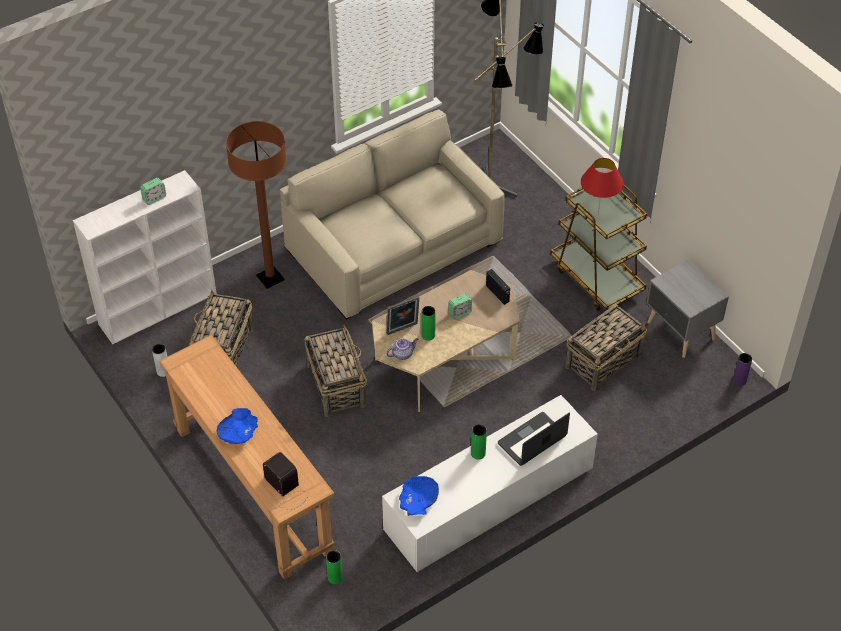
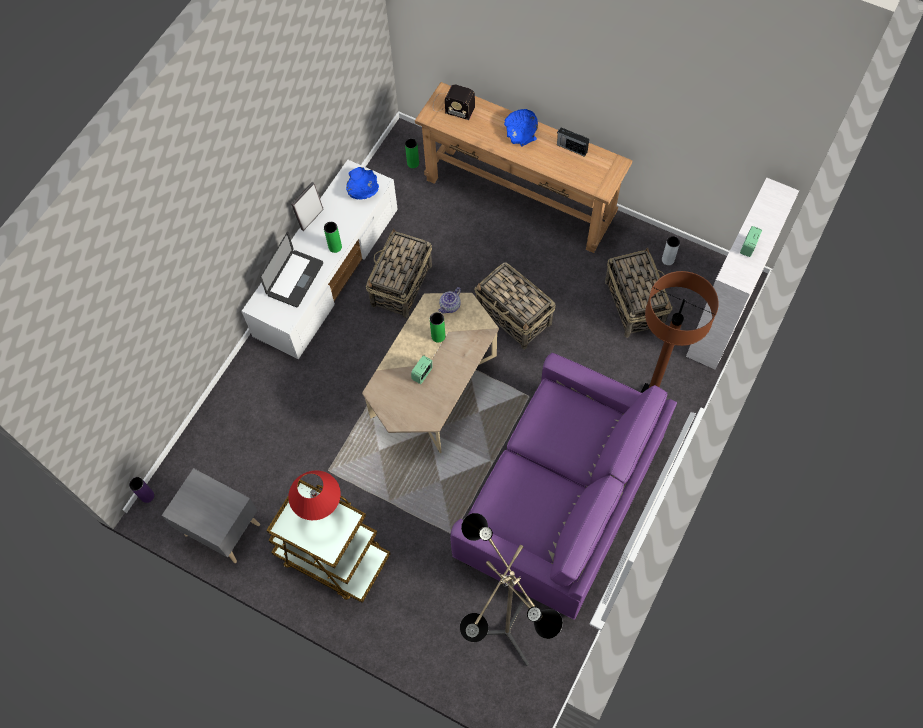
camera: 155 degrees right, 15 degrees up
(393, 244) = (560, 498): beige sofa -> purple sofa
(403, 330) = (464, 331): picture frame -> picture frame (310, 218)
(497, 294) = (397, 413): radio -> radio (571, 148)
(604, 361) = (286, 456): basket -> basket (401, 286)

